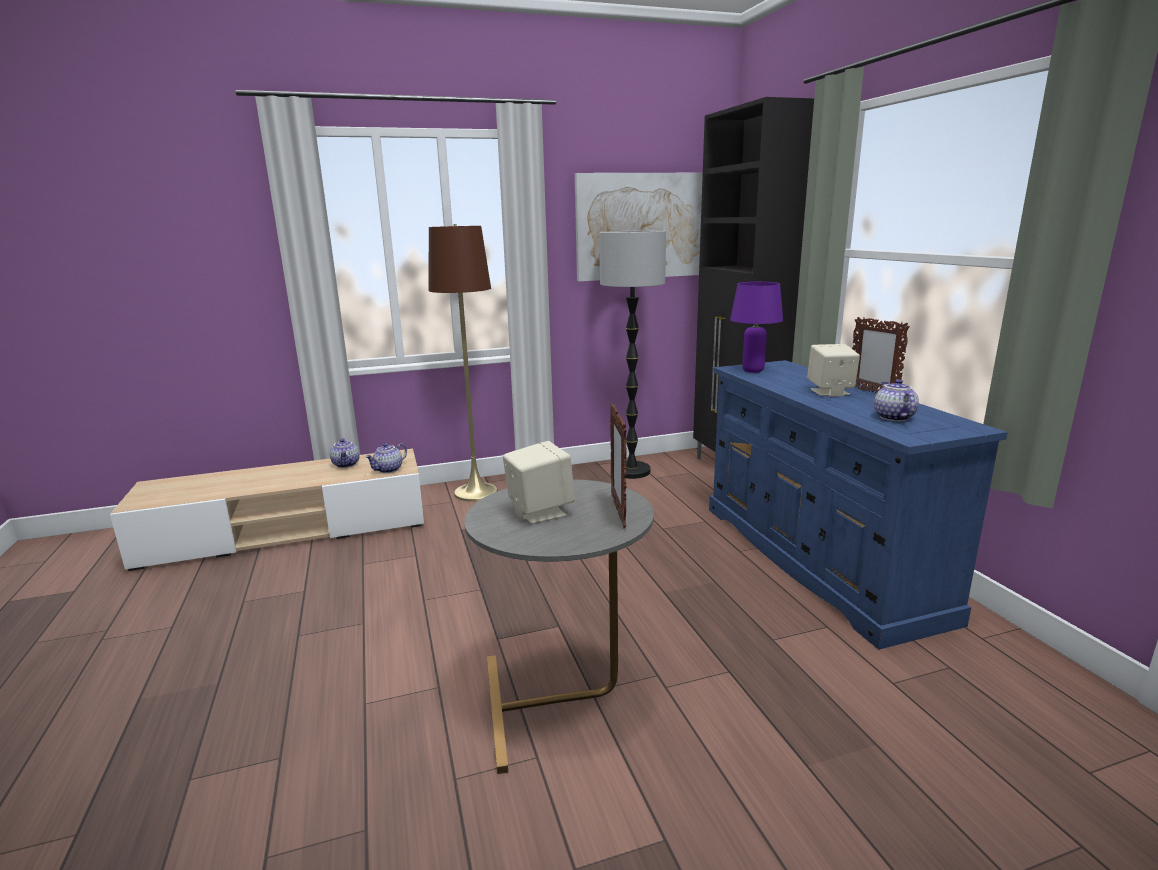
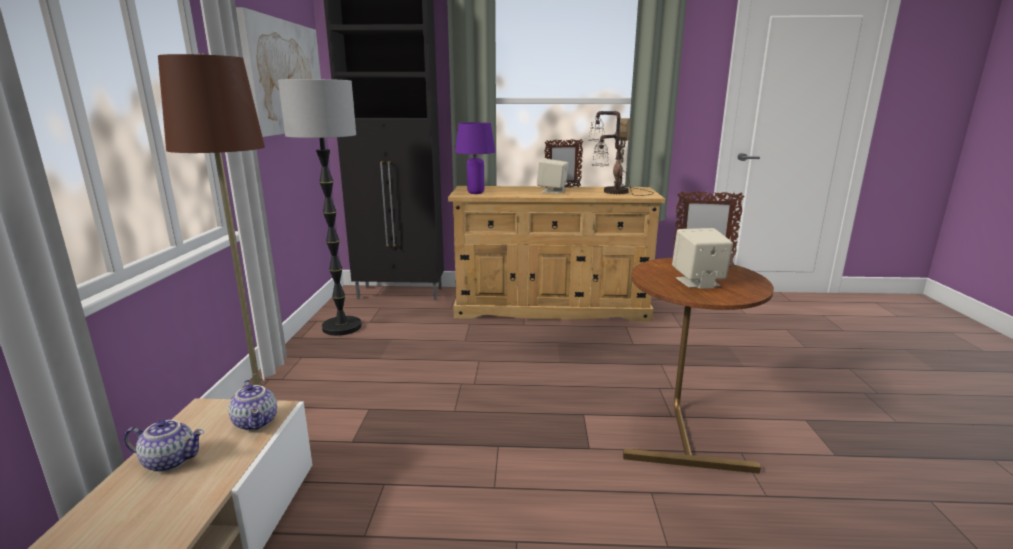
camera: 70 degrees left, 0 degrees up
(563, 701) = (682, 430): grey side table -> brown side table
(817, 559) = (552, 307): blue dresser -> beige dresser
(892, 417) = (614, 192): teapot -> table lamp

